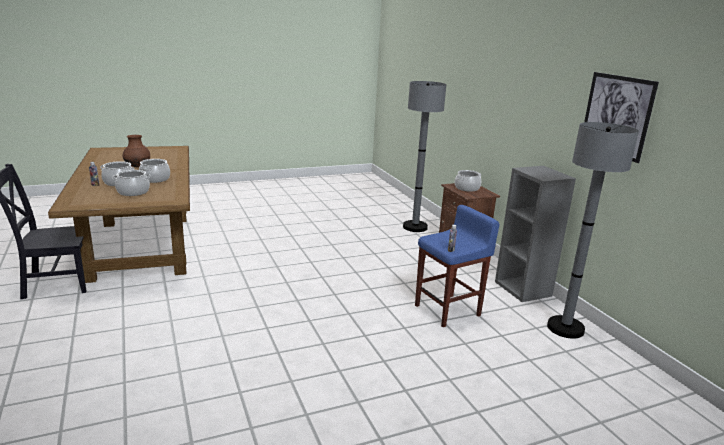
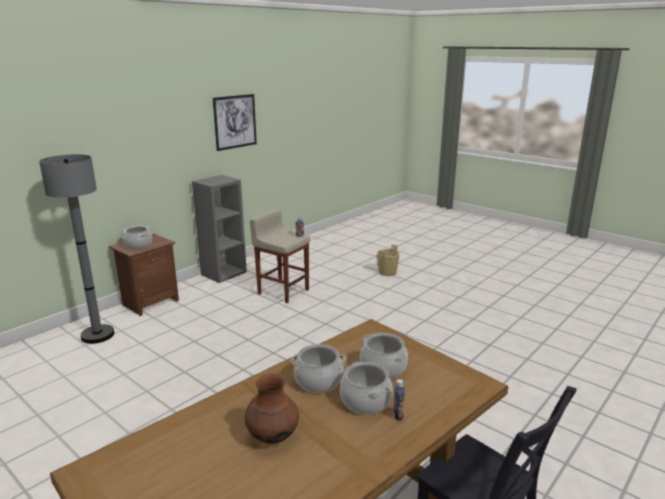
camera: 115 degrees left, 0 degrees up
(448, 310) = (282, 291): blue stool -> beige stool
(470, 417) = (387, 272): none -> beige bucket
(565, 328) = (271, 259): grey floor lamp -> none

